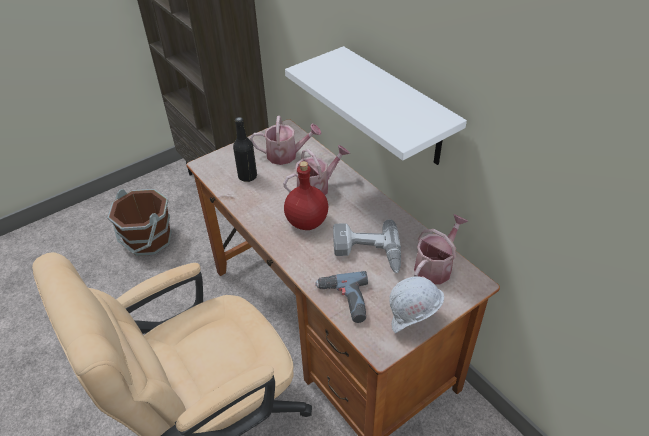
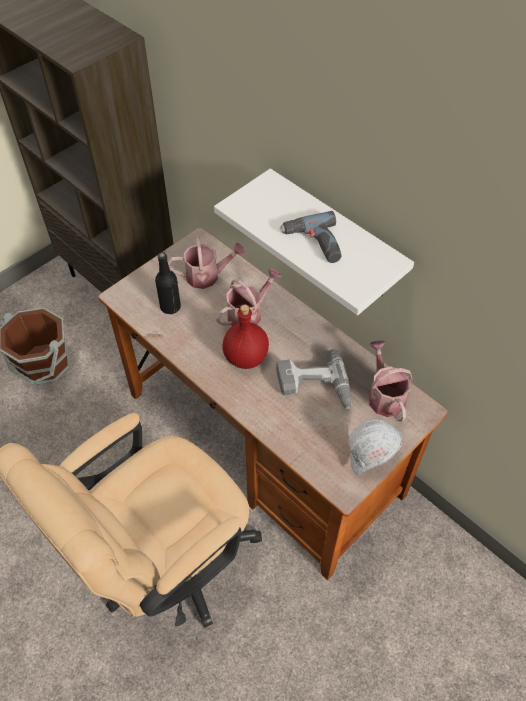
camera: 10 degrees left, 10 degrees up
(344, 301) = (300, 444): power drill -> power drill (313, 244)
(436, 266) = (384, 395): watering can -> watering can turned 45 degrees counterclockwise

